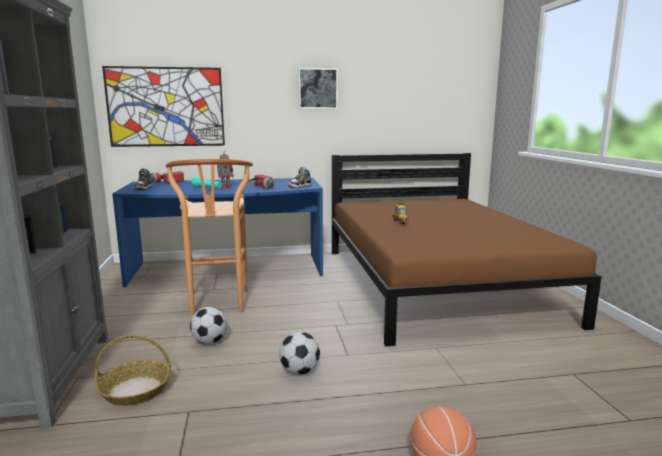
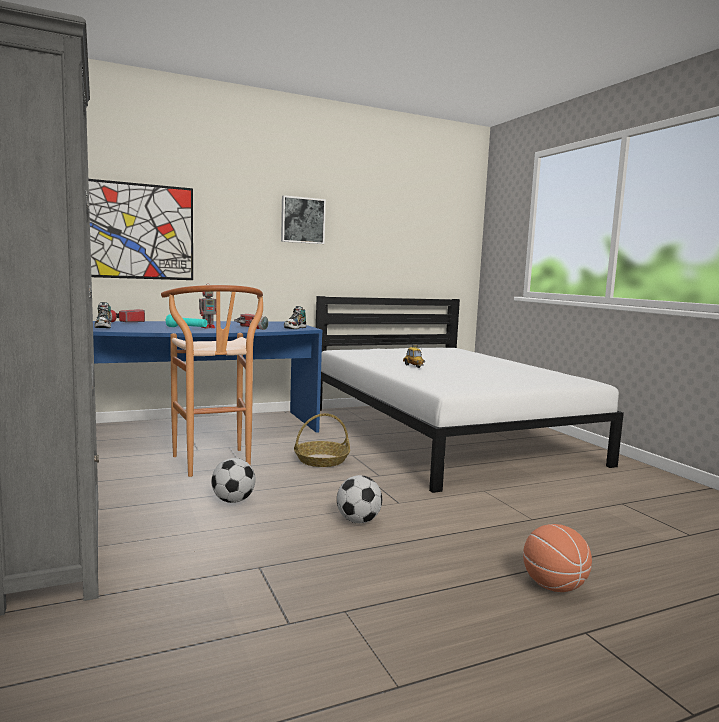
camera: 15 degrees left, 5 degrees down
(135, 390) = (177, 553): basket -> basket (321, 460)
(435, 283) = (444, 434): brown bed -> white bed

